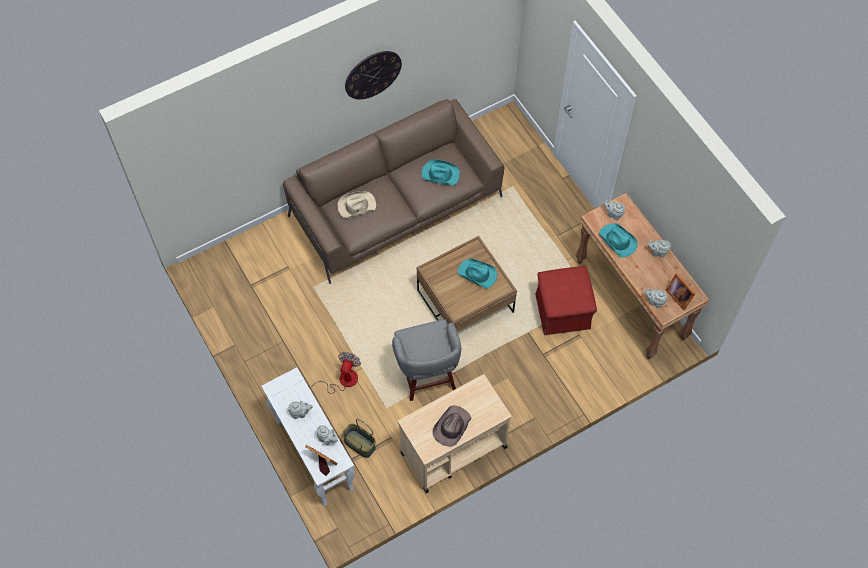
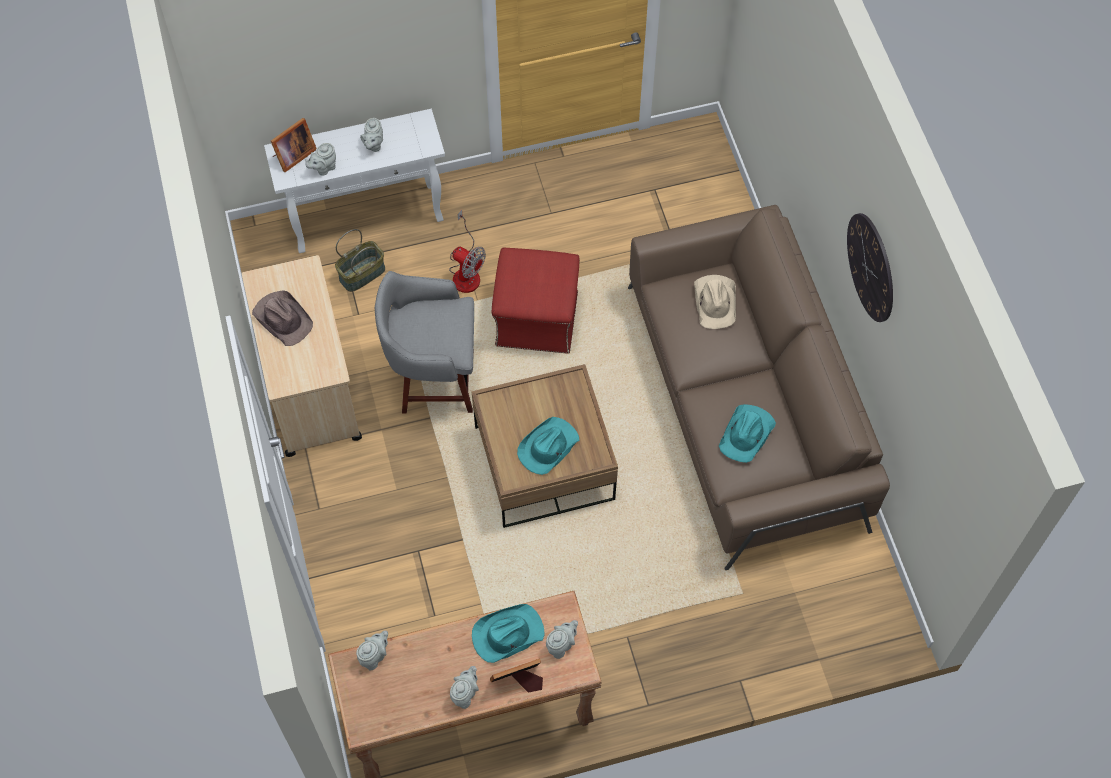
camera: 105 degrees right, 0 degrees up
(563, 312) = (482, 602): red ottoman -> red ottoman (535, 319)
(678, 295) = (372, 699): picture frame -> picture frame (519, 681)

